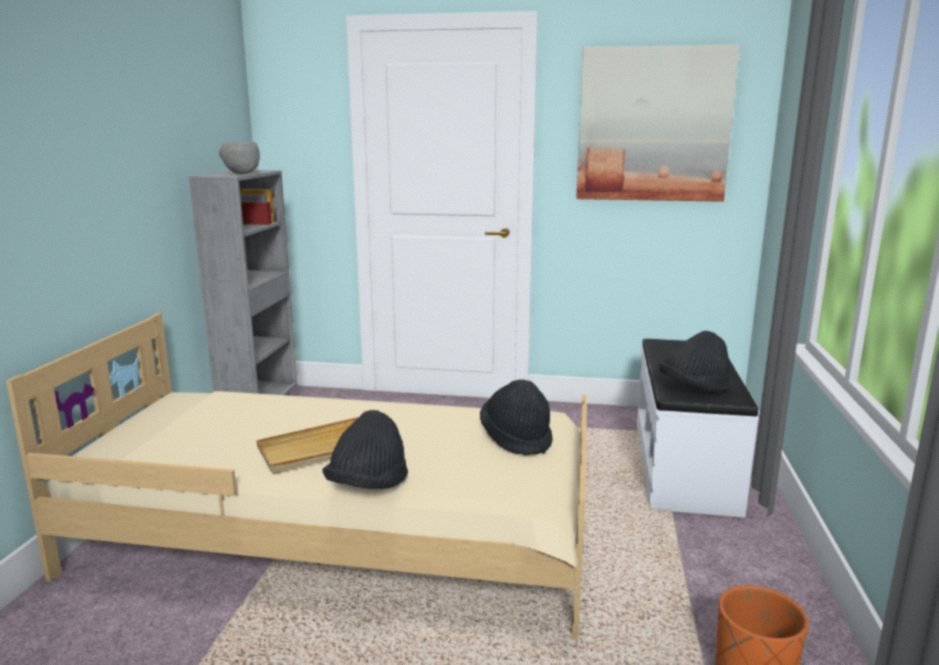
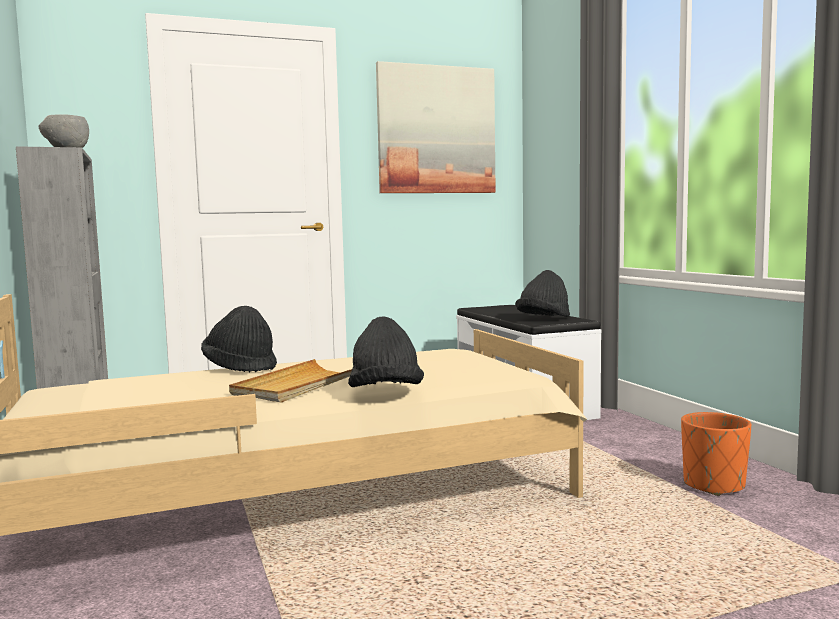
camera: 30 degrees left, 10 degrees down
(517, 439) = (456, 359): black hat -> black hat (240, 367)

